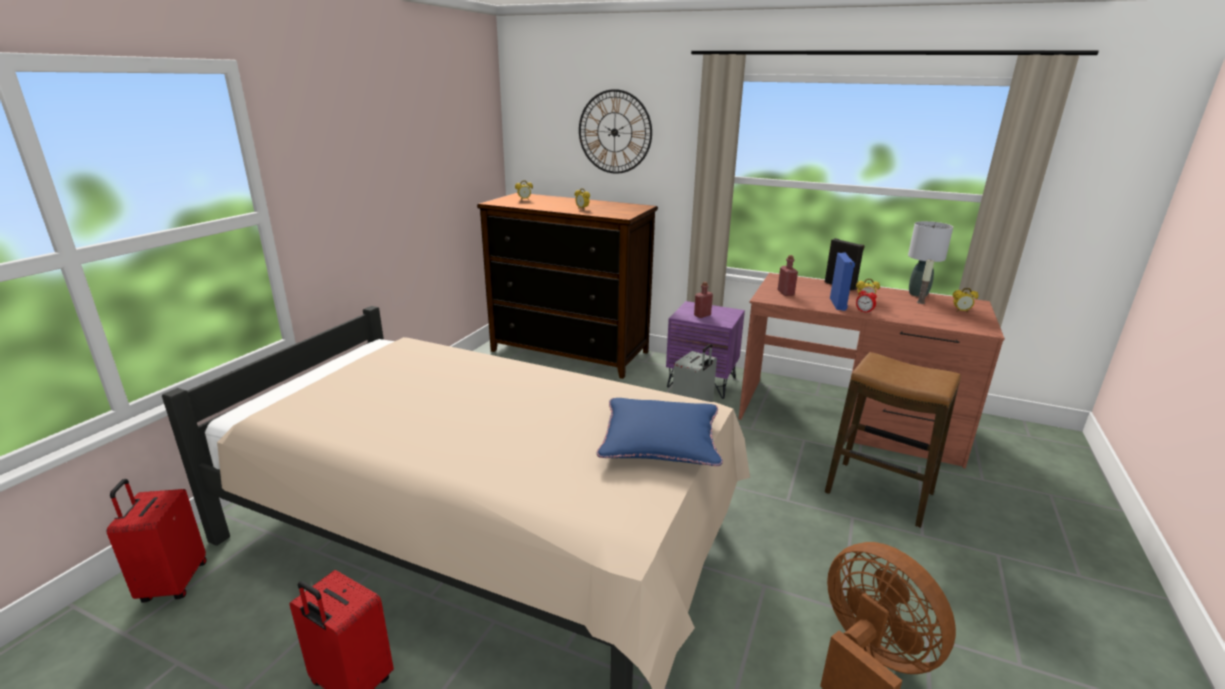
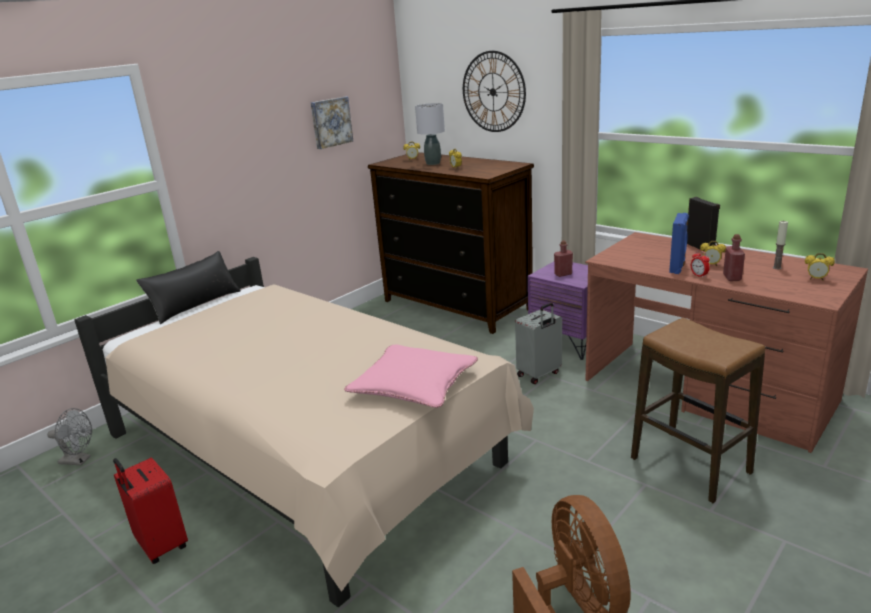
camera: 20 degrees right, 0 degrees up
(172, 583) = (79, 460): red suitcase -> grey fan
(315, 366) = (195, 304): none -> black pillow
(440, 155) = (330, 122): none -> picture
(660, 441) = (414, 384): blue pillow -> pink pillow
(785, 293) = (631, 254): red bottle -> red bottle (732, 277)
(918, 294) = (784, 258): grey table lamp -> grey table lamp (433, 163)

